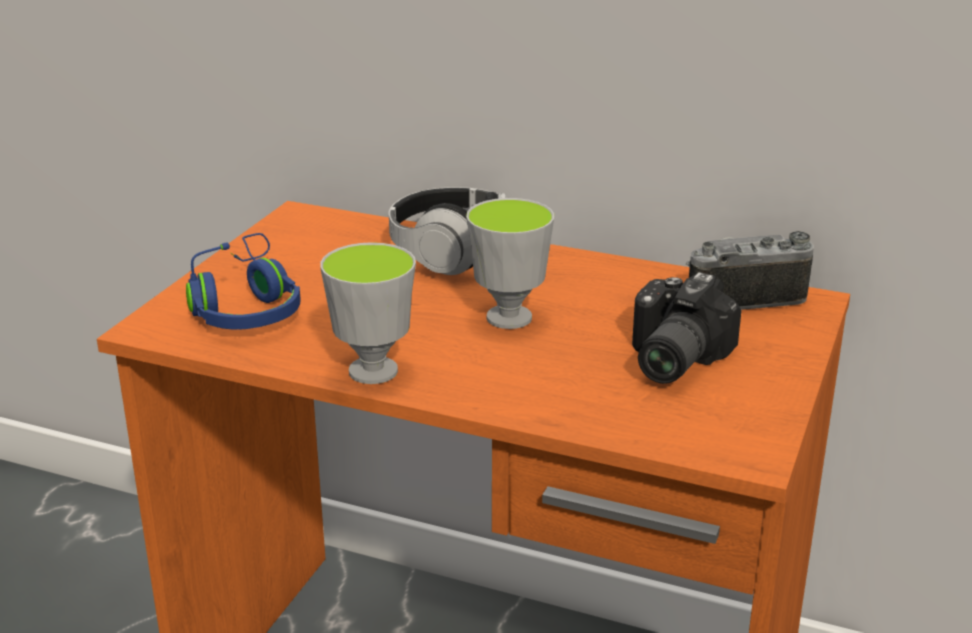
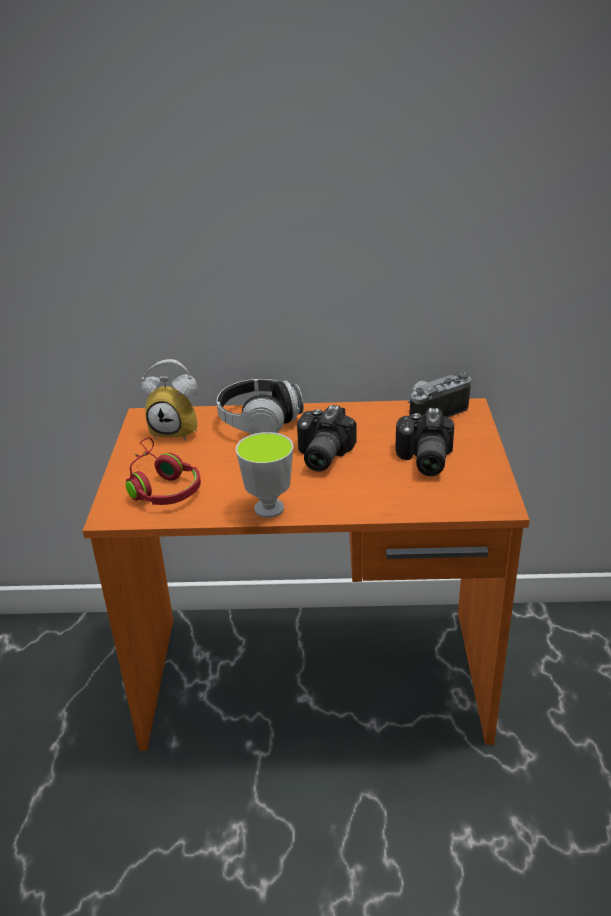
camera: 20 degrees left, 5 degrees up
(246, 307) = (161, 486): blue headphones -> red headphones
(329, 242) = (178, 430): none -> alarm clock
(509, 318) = (320, 456): cup -> camera

